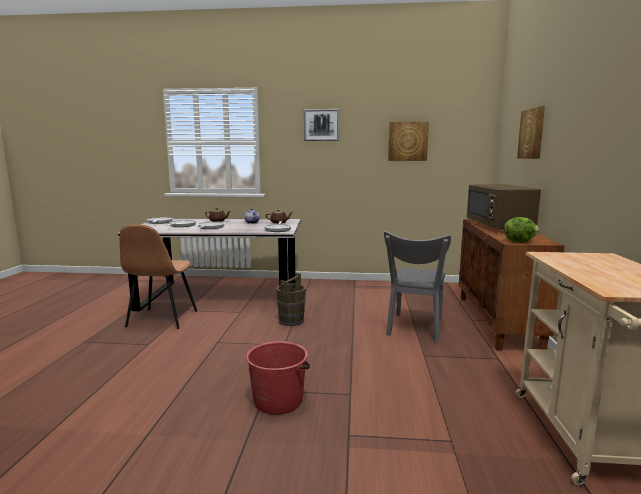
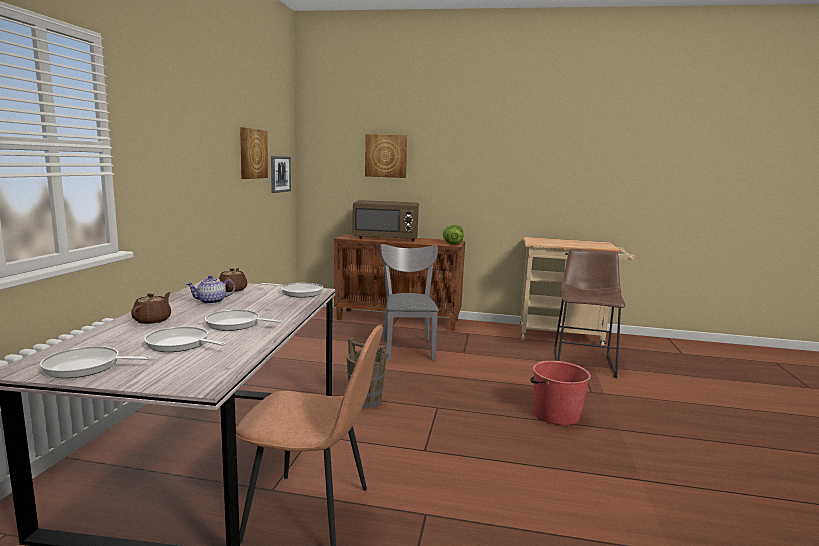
camera: 85 degrees left, 0 degrees up
(321, 125) = (185, 123): picture -> picture (280, 174)
(414, 329) = (407, 347): grey chair -> grey chair turned 120 degrees counterclockwise
(467, 445) = (583, 361): none -> brown stool

